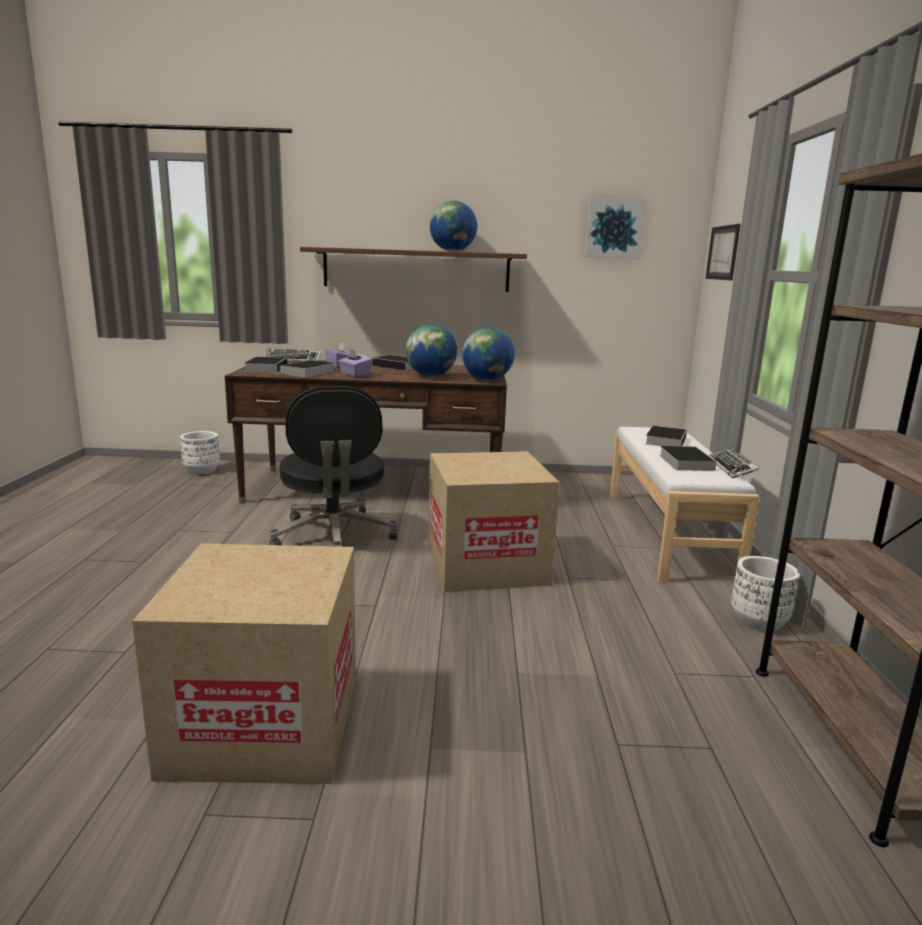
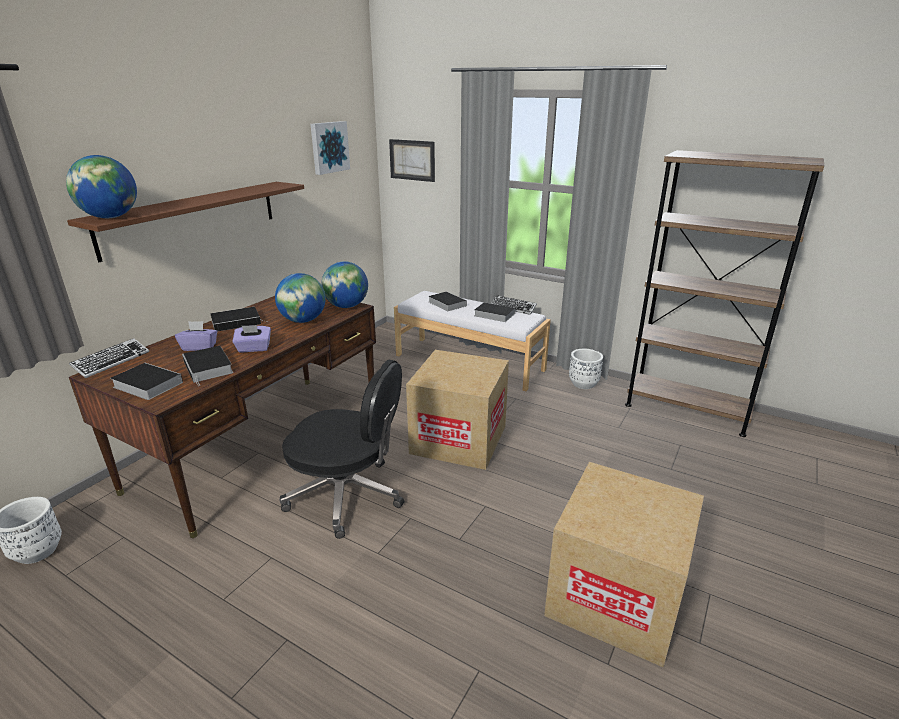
camera: 60 degrees left, 10 degrees up
(452, 251) = (237, 193): globe -> globe (110, 217)

